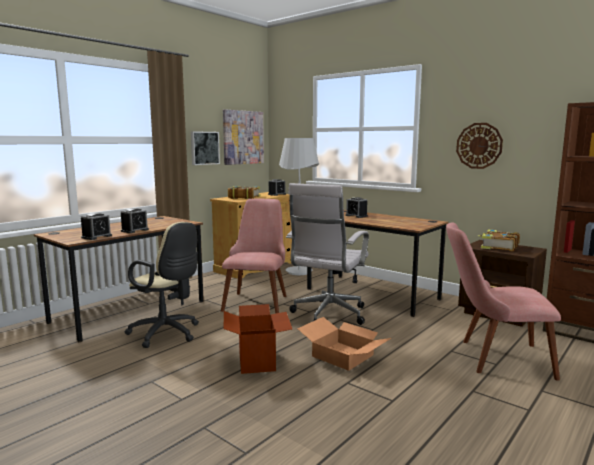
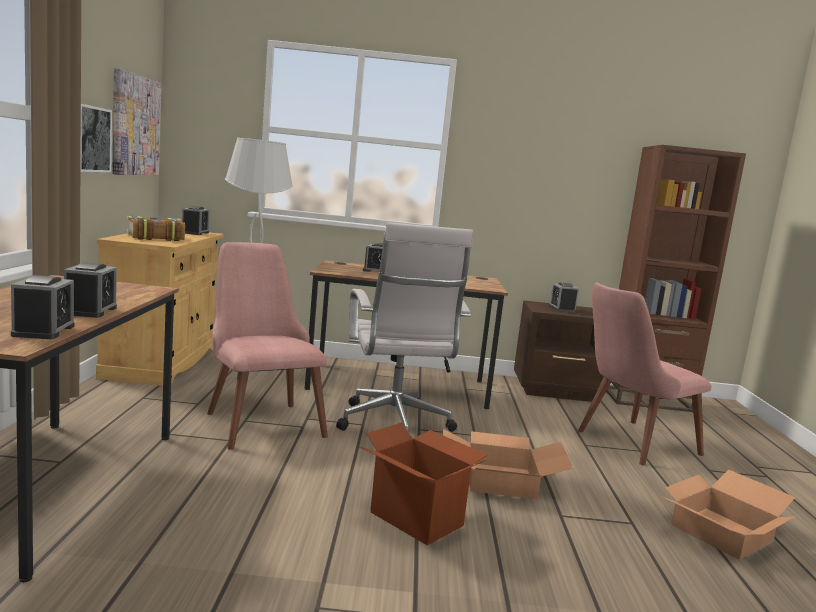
camera: 40 degrees left, 0 degrees up
(167, 334) = (200, 512): beige office chair -> none
(459, 427) = (722, 533): none -> cardboard box
(479, 145) = (528, 181): wall clock -> none
(498, 247) = (562, 309): book -> alarm clock

